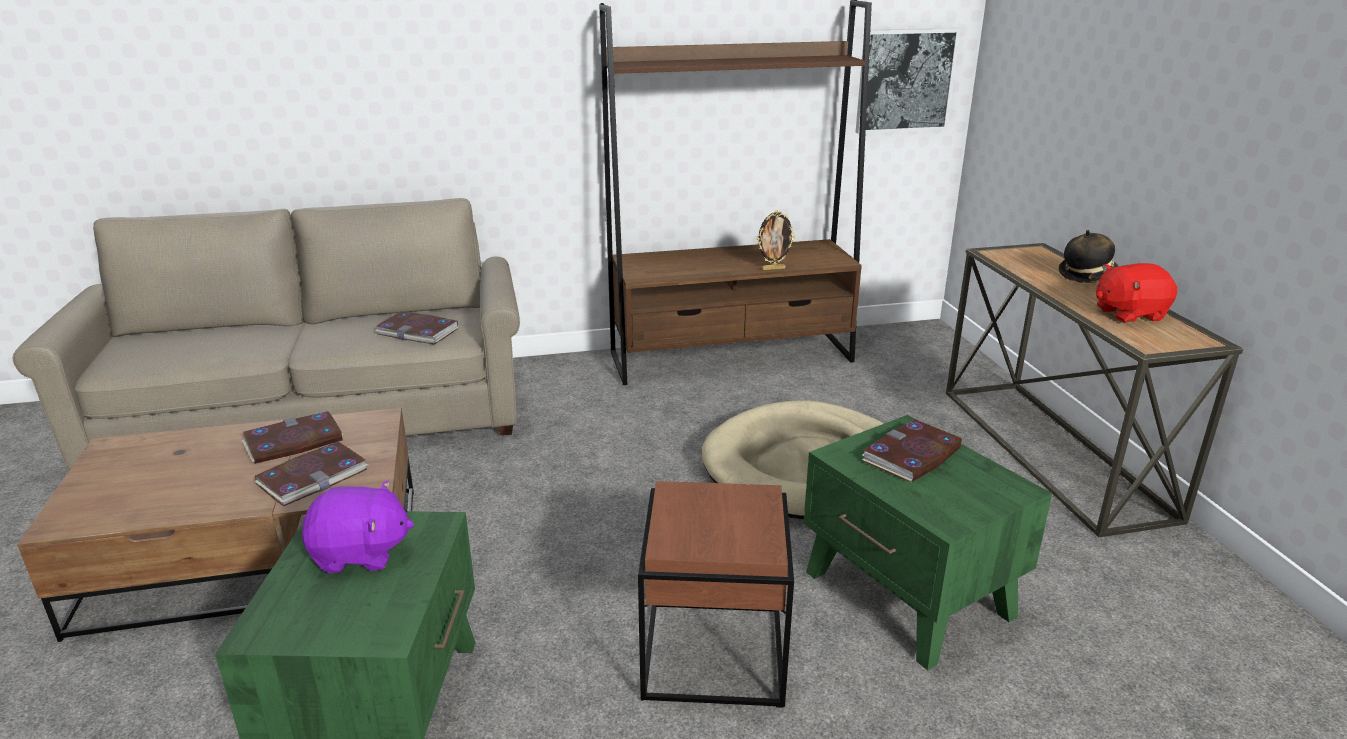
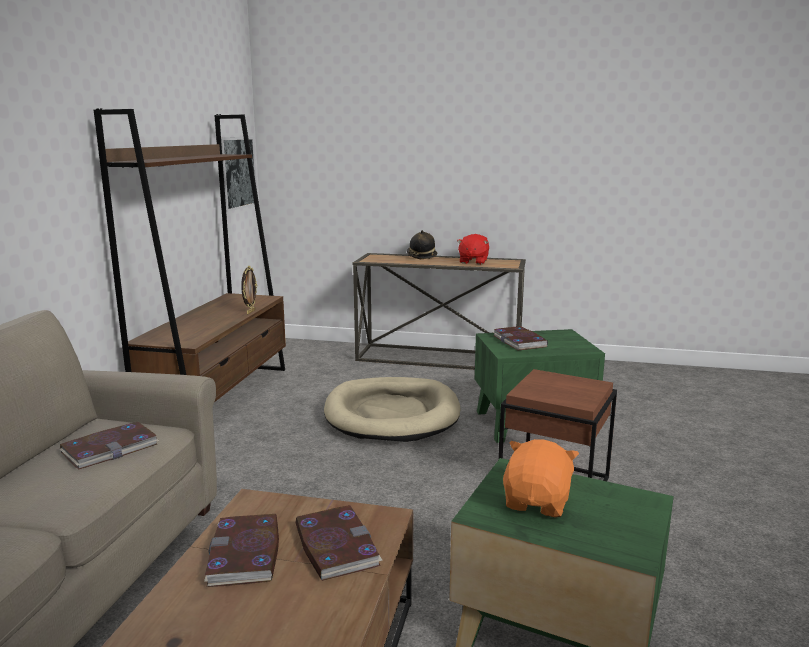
camera: 65 degrees left, 10 degrees down
(360, 554) = (537, 502): purple plush toy -> orange plush toy

